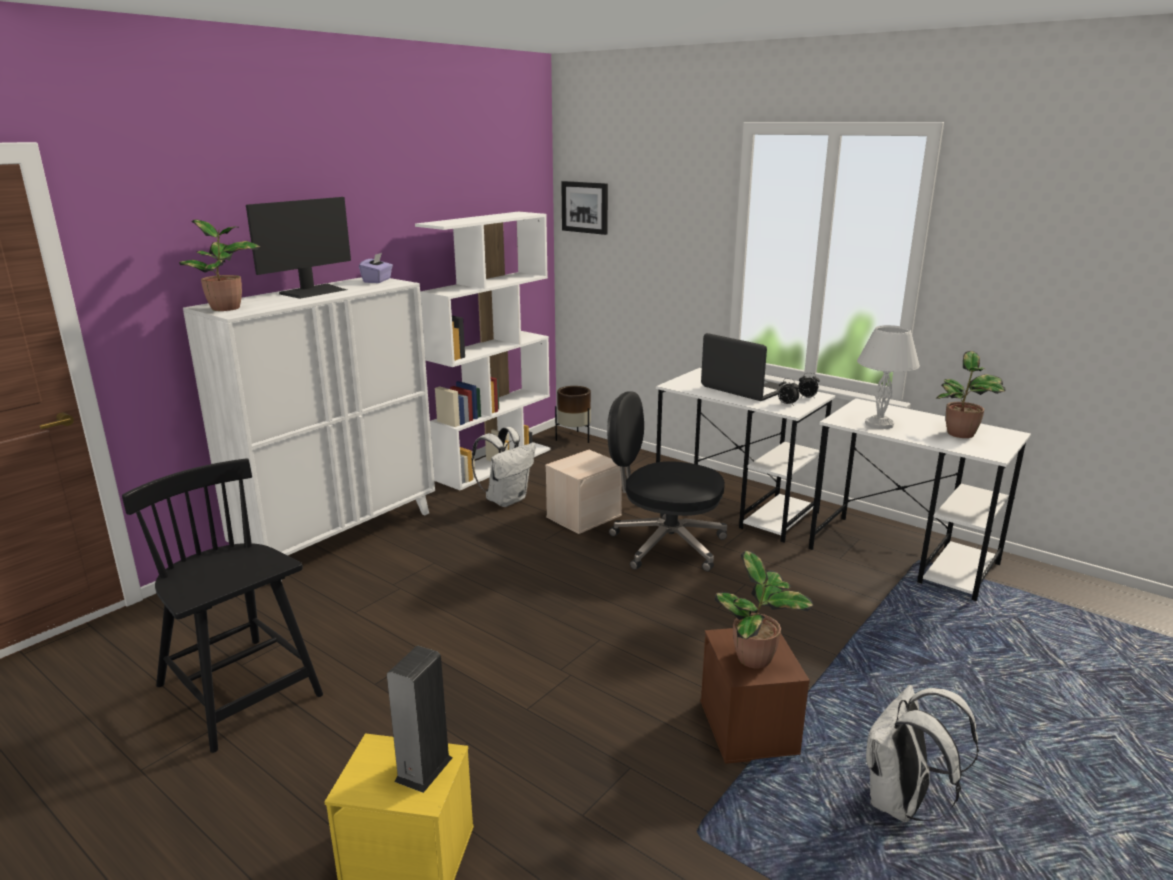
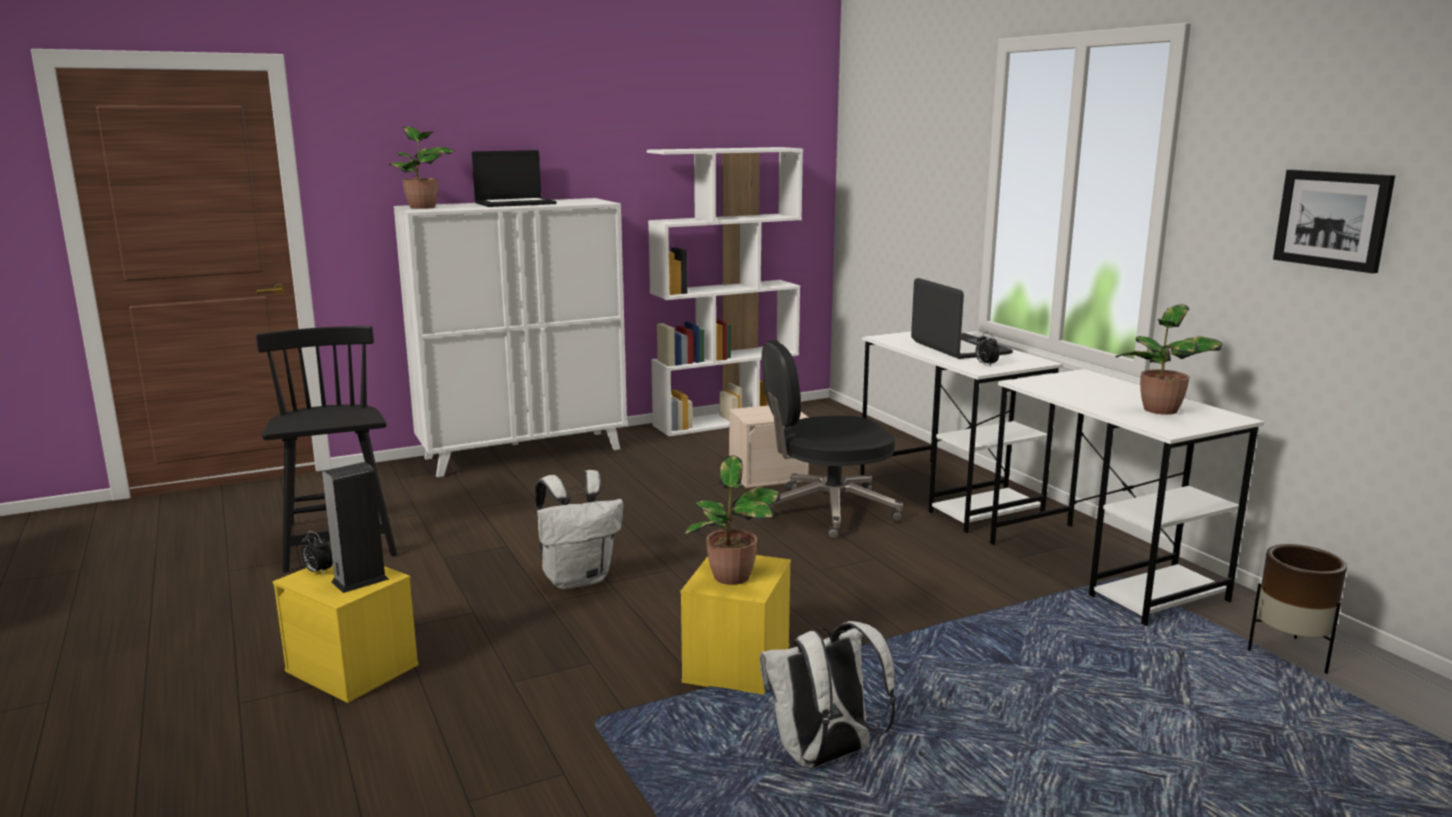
camera: 25 degrees right, 5 degrees down
(313, 291) = (516, 203): monitor -> laptop
(377, 280) = (588, 200): purple tissue box -> none
(506, 499) = (705, 450): white backpack -> white backpack (578, 579)
(574, 438) = (835, 411): brown planter -> brown planter (1290, 654)
(585, 207) = (861, 145): picture -> picture (1333, 219)
(665, 544) = (827, 511): black office chair -> black office chair turned 60 degrees counterclockwise
(749, 728) = (738, 664): brown storage box -> yellow storage box
(807, 398) = (1021, 362): alarm clock -> alarm clock (318, 572)
(879, 424) = (1069, 390): white table lamp -> none

